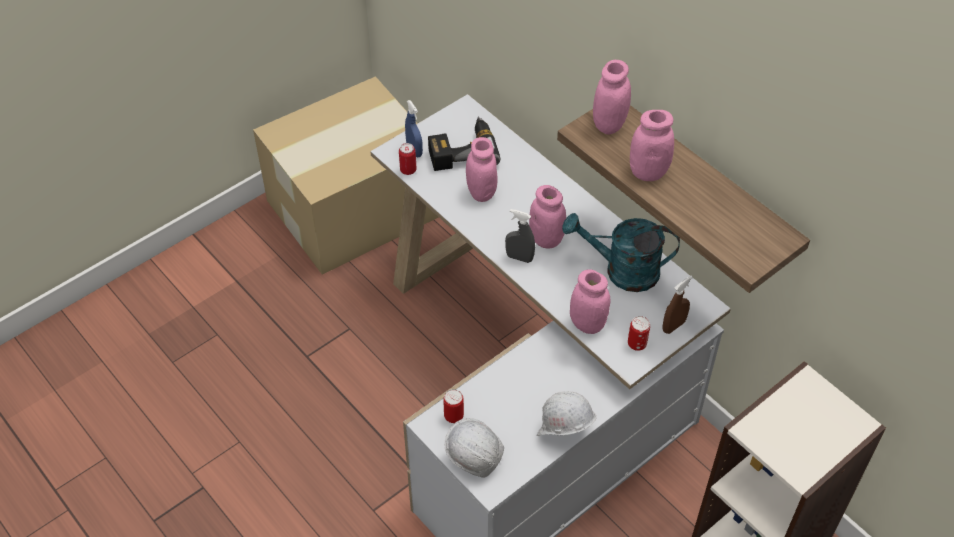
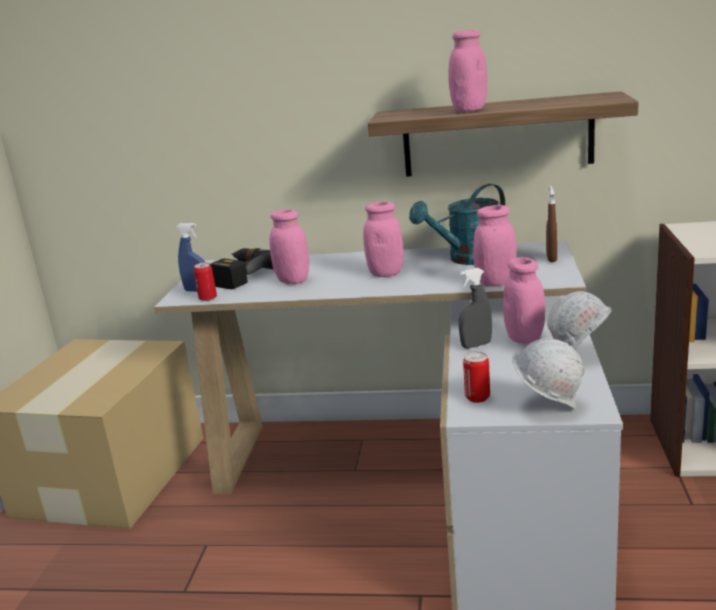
camera: 40 degrees left, 30 degrees down
(519, 258) = (382, 286): grey spray bottle -> grey spray bottle (476, 345)
(609, 124) = (399, 113): pink jar -> pink jar (524, 338)
(637, 344) = (547, 273): can -> none

